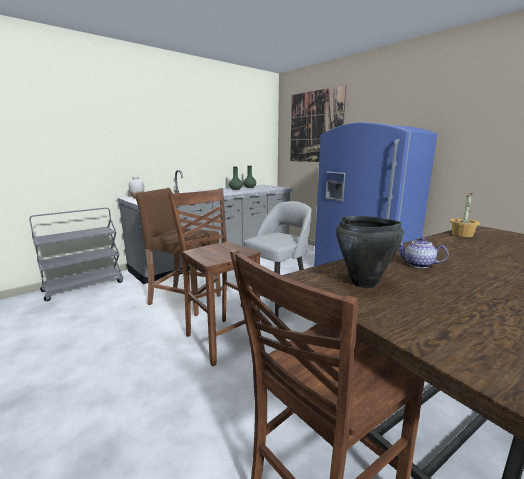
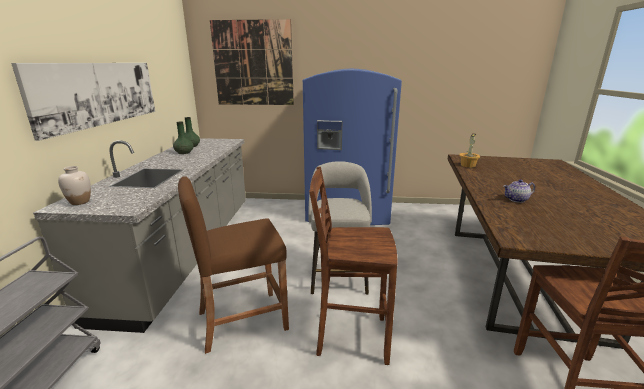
camera: 45 degrees left, 5 degrees up
(181, 142) = (100, 93): none -> picture
(364, 283) = (540, 227): black cooking pot -> none

